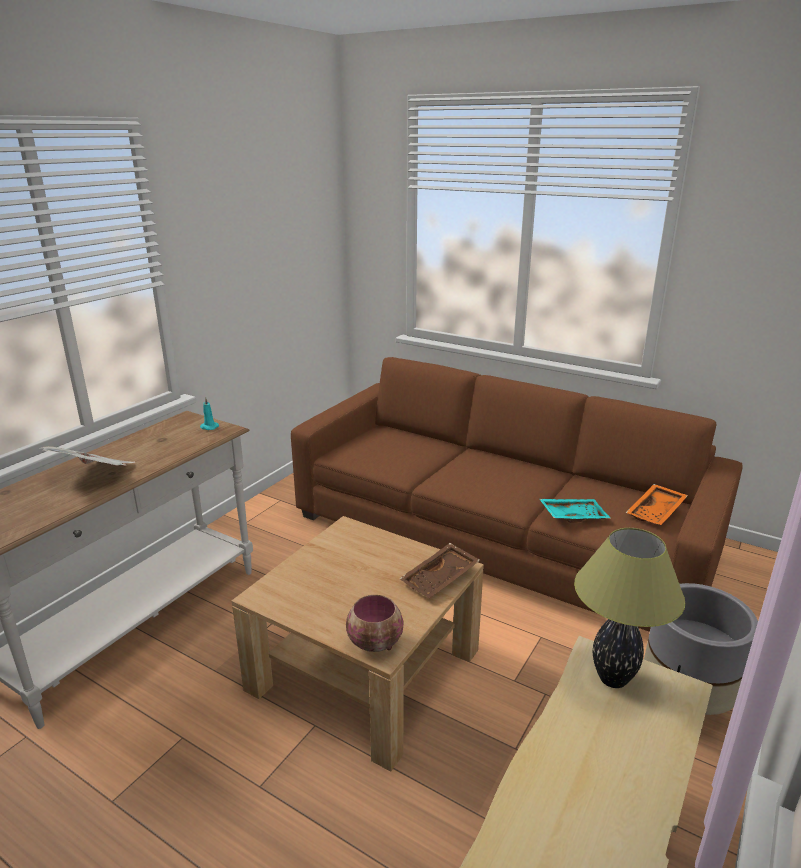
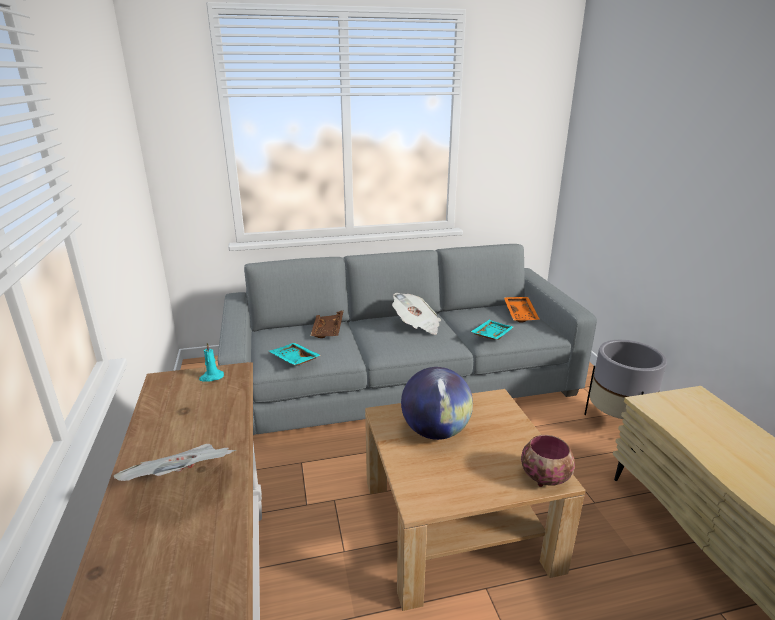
camera: 45 degrees left, 0 degrees up
(359, 458) = (293, 360): none -> turquoise tray
(359, 560) = (435, 431): none -> globe
(441, 579) = (502, 412): brown tray -> brown tray (328, 329)
(498, 535) = (401, 381): brown sofa -> grey sofa
(513, 474) = (417, 325): none -> newspaper
(613, 678) = (673, 409): table lamp -> none

